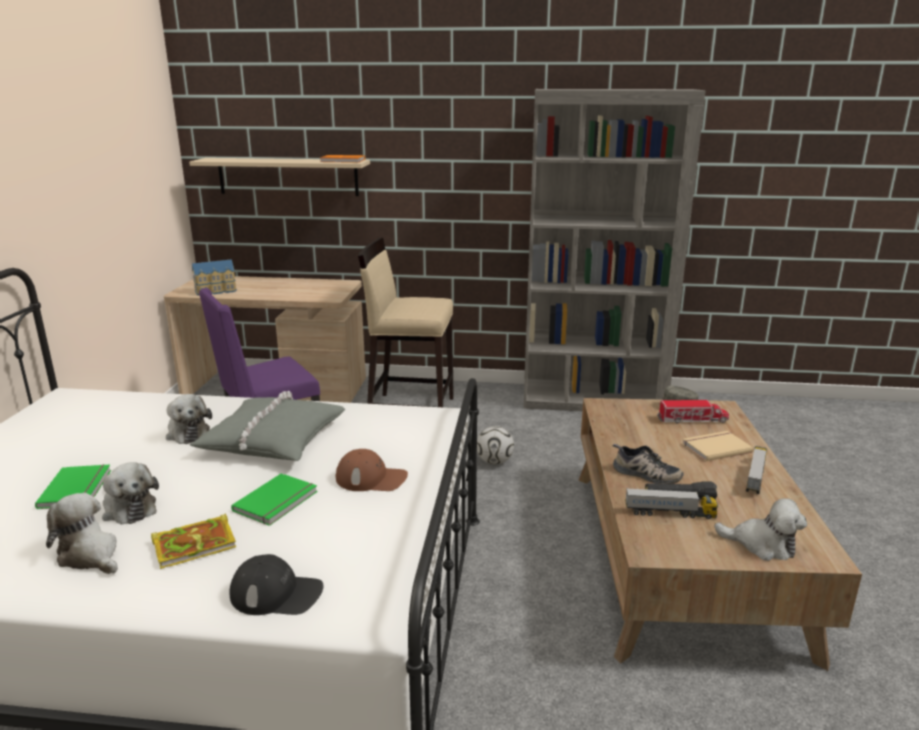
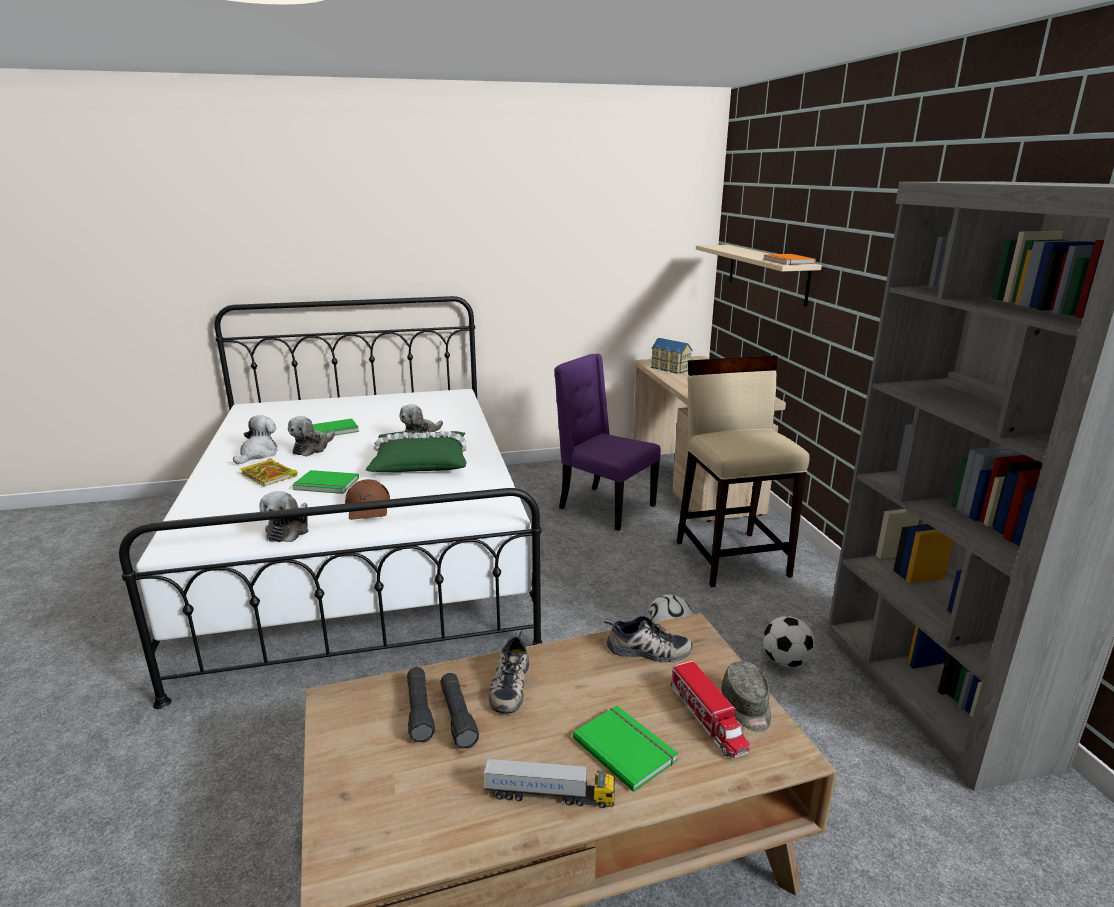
camera: 70 degrees right, 0 degrees up
(272, 440) = (420, 462): grey pillow -> green pillow
(277, 593) = (209, 511): black cap -> none
(544, 429) = (785, 661): none -> football
(621, 422) = (647, 651): none -> shoe
(669, 513) = (419, 711): toy truck -> black flashlight
(715, 447) = (626, 748): beige book -> green book
(762, 545) = (360, 800): plush toy -> plush toy (289, 529)

